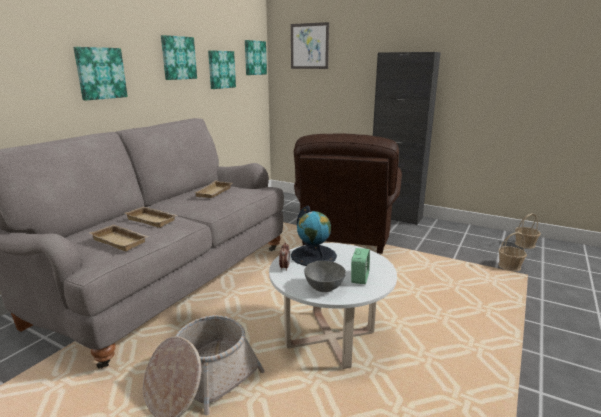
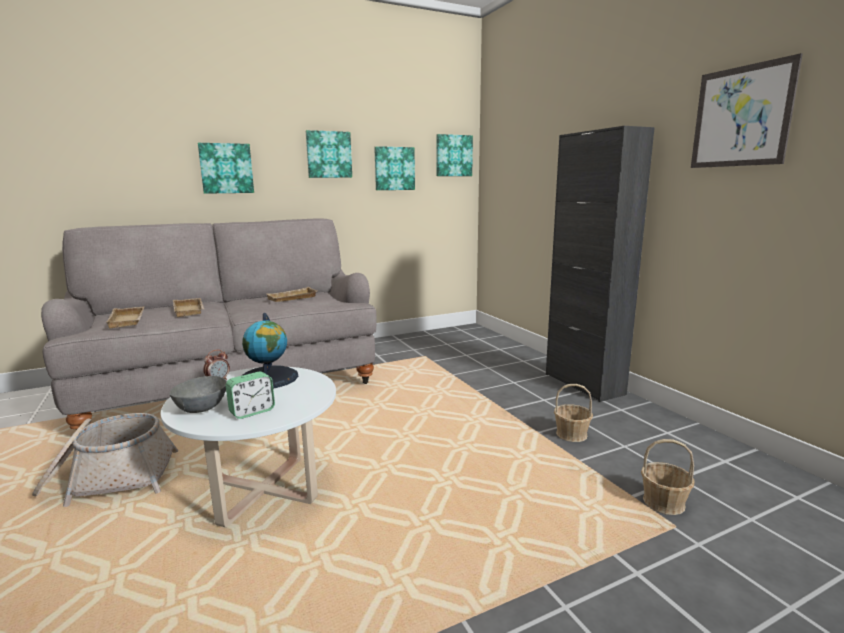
camera: 35 degrees right, 5 degrees down
(309, 46) = (514, 137): picture -> picture (741, 117)
(345, 237) = (472, 391): brown armchair -> none
(525, 244) = (761, 481): basket -> basket (571, 434)

